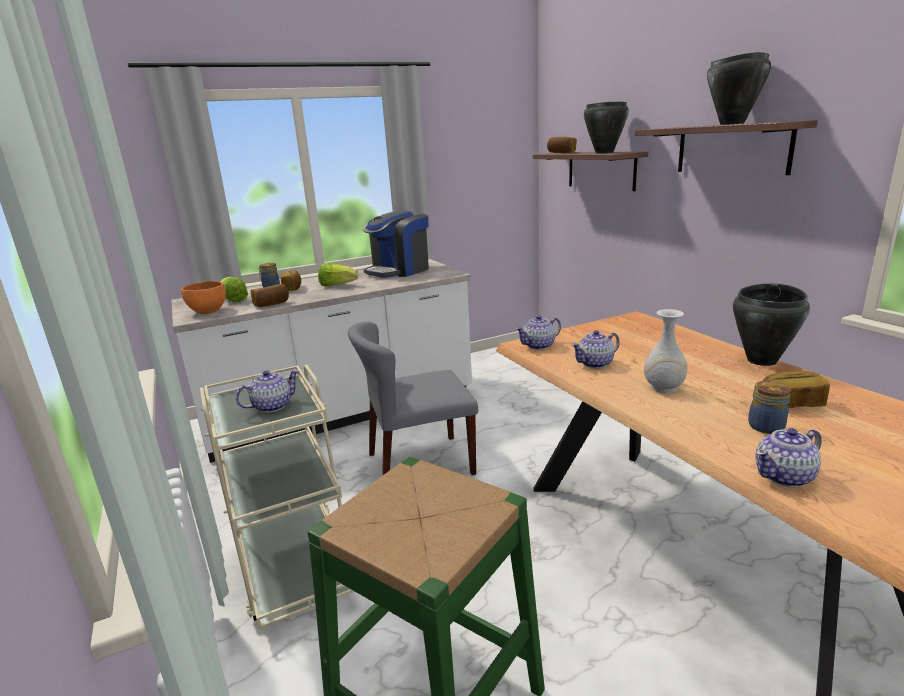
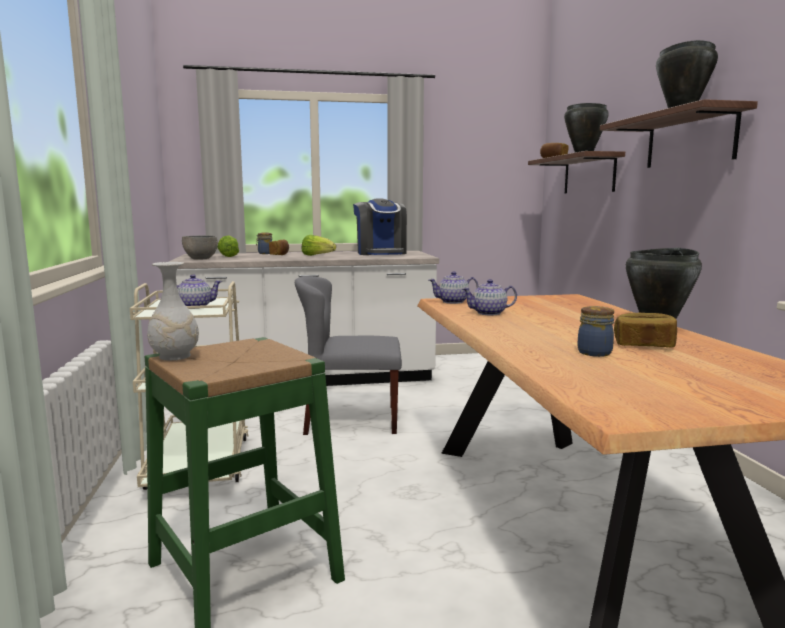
camera: 15 degrees right, 10 degrees down
(208, 311) = (201, 259): orange bowl -> grey bowl
(271, 304) = (252, 259): bread -> none
(399, 271) = (380, 253): coffee machine -> coffee machine turned 75 degrees counterclockwise
(663, 388) = (531, 328): white vase -> white vase (174, 356)
(785, 476) = (565, 374): teapot -> none

